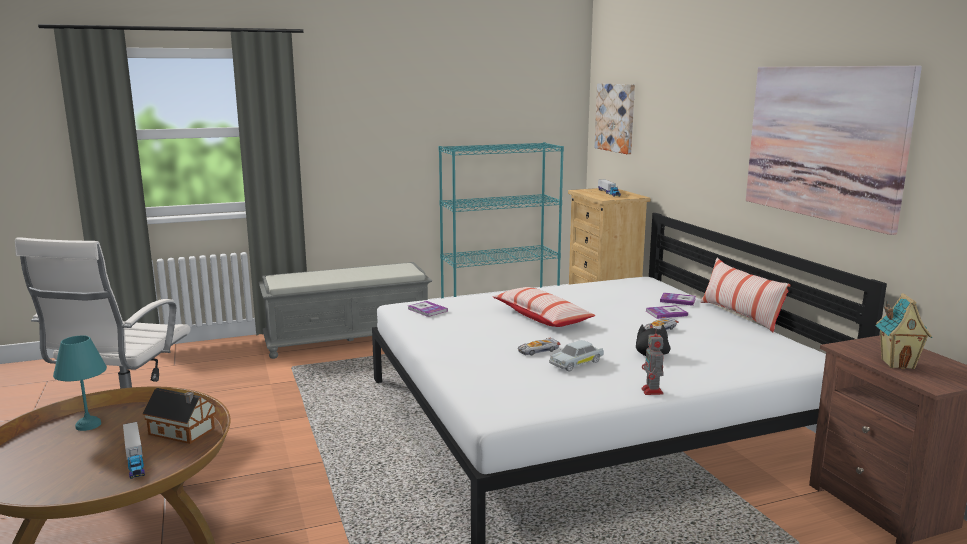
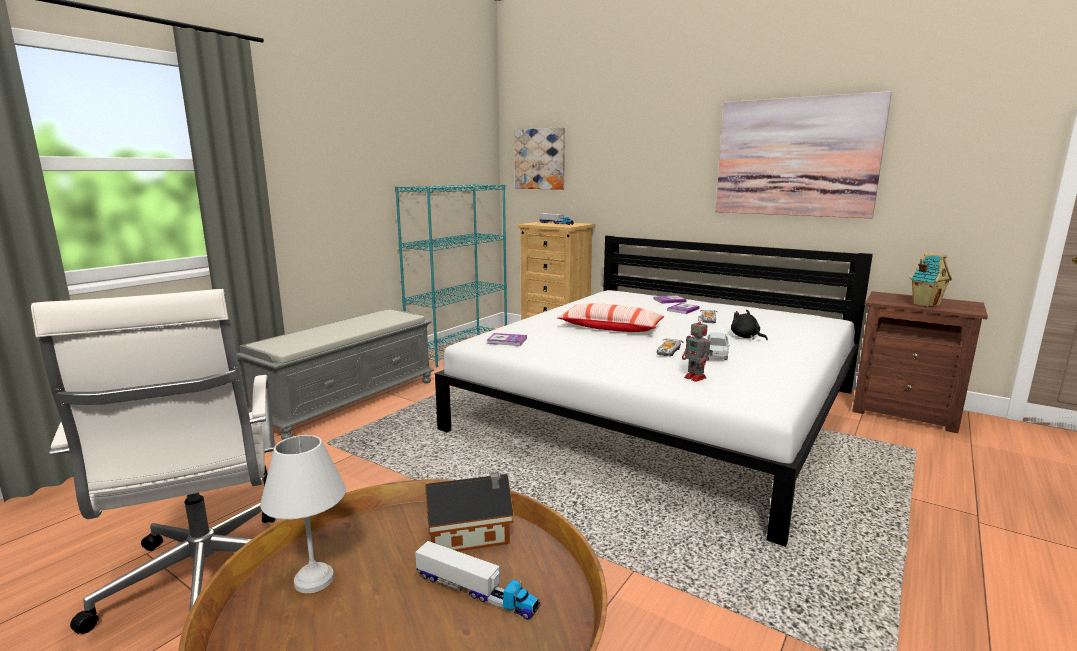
camera: 35 degrees left, 0 degrees up
(89, 424) = (314, 578): turquoise table lamp -> white table lamp
(652, 392) = (807, 359): toy robot -> toy robot (696, 378)
(740, 315) = (726, 303): pillow -> none

